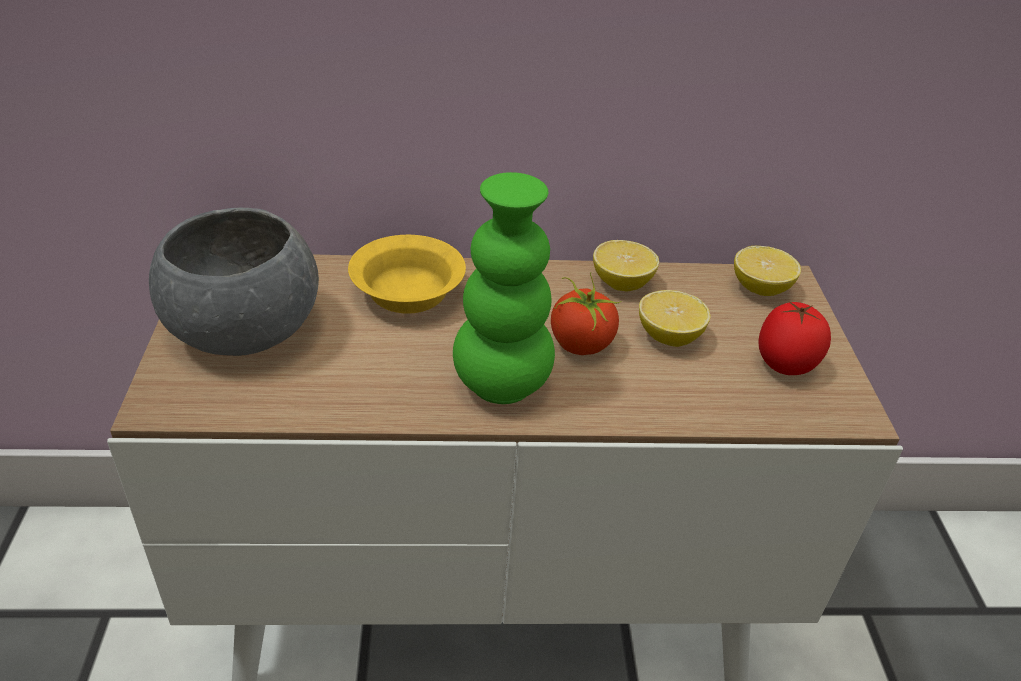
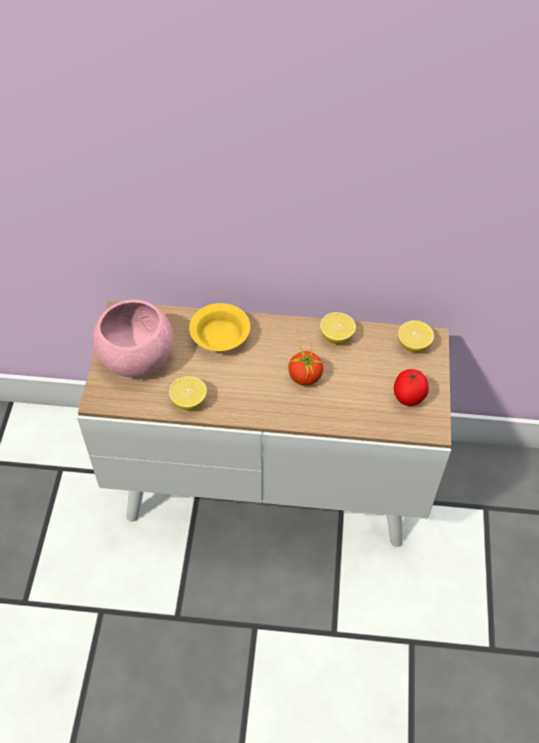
camera: 10 degrees right, 15 degrees up
(243, 329) = (136, 356): grey bowl -> pink bowl
(501, 385) = (260, 399): green vase -> none
(669, 336) = (352, 374): lemon -> lemon (189, 401)

